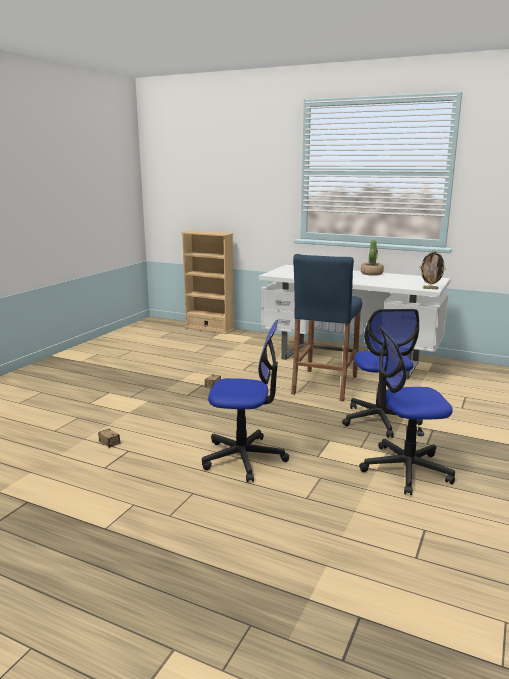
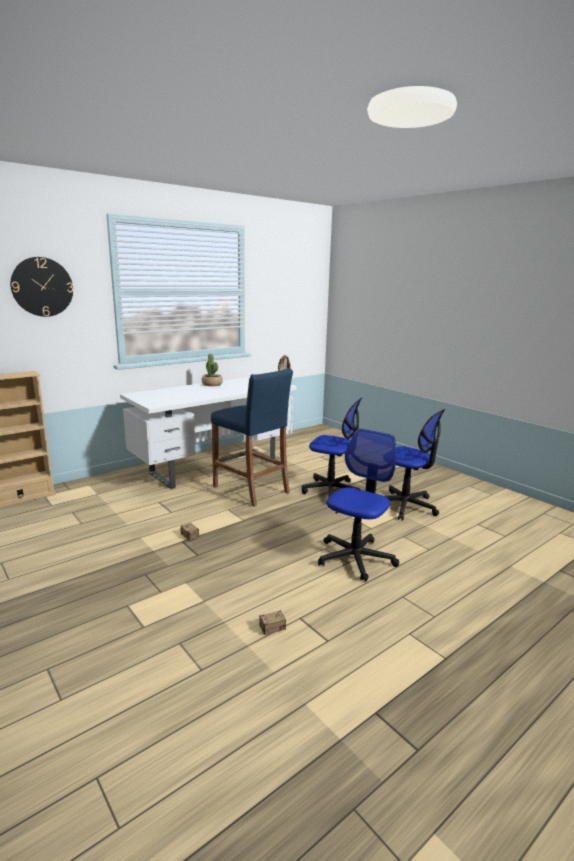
camera: 65 degrees left, 0 degrees up
(248, 166) = (42, 287): none -> wall clock
(405, 469) = (406, 506): office chair -> office chair turned 75 degrees counterclockwise

